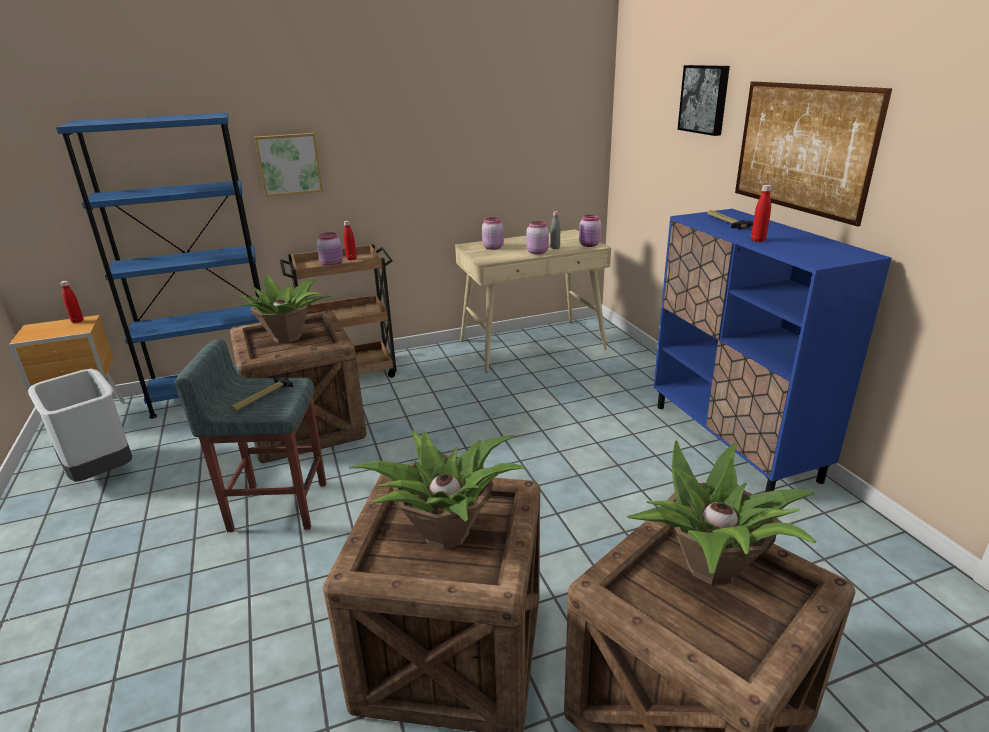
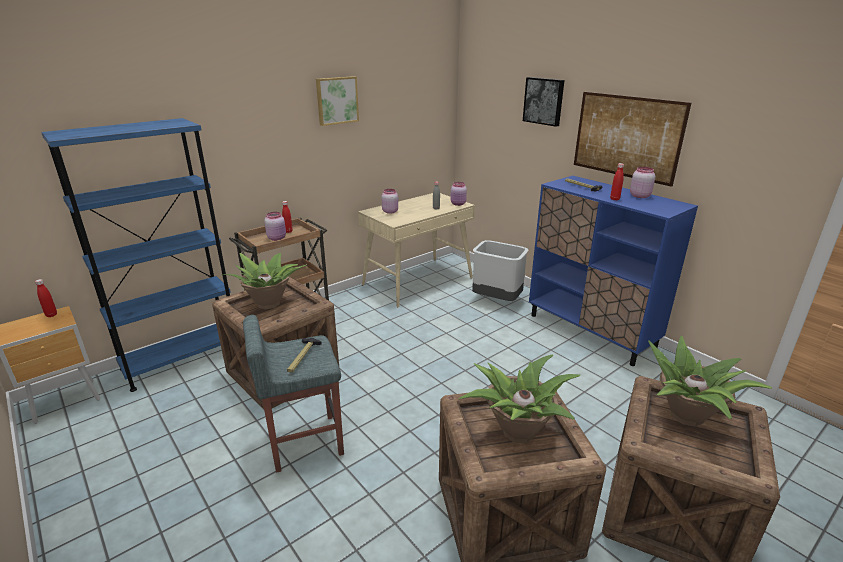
camera: 20 degrees left, 0 degrees up
(101, 471) = (118, 447): grey trash can -> grey trash can (497, 299)
(289, 164) = (232, 158): picture -> picture (336, 100)
(537, 252) = (426, 212): pink jar -> pink jar (639, 196)

